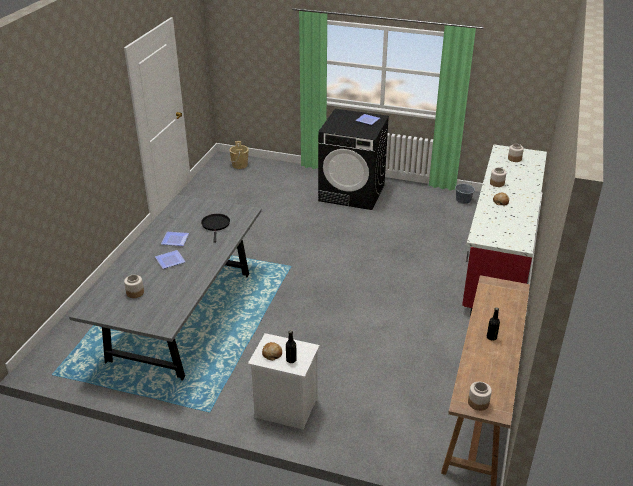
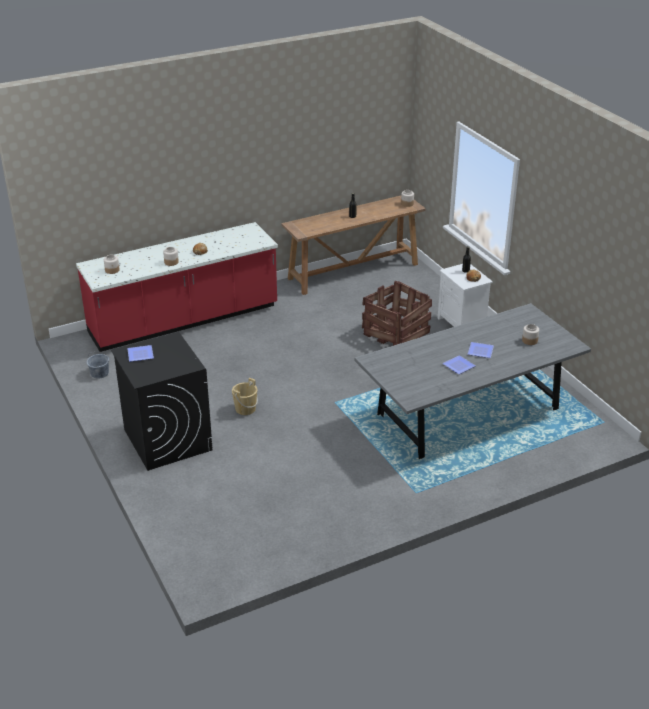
camera: 135 degrees left, 0 degrees up
(216, 225) = (411, 361): black frying pan -> none
(240, 165) = (208, 556): beige bucket -> beige bucket (245, 409)
(330, 354) = (396, 333): none -> crate

